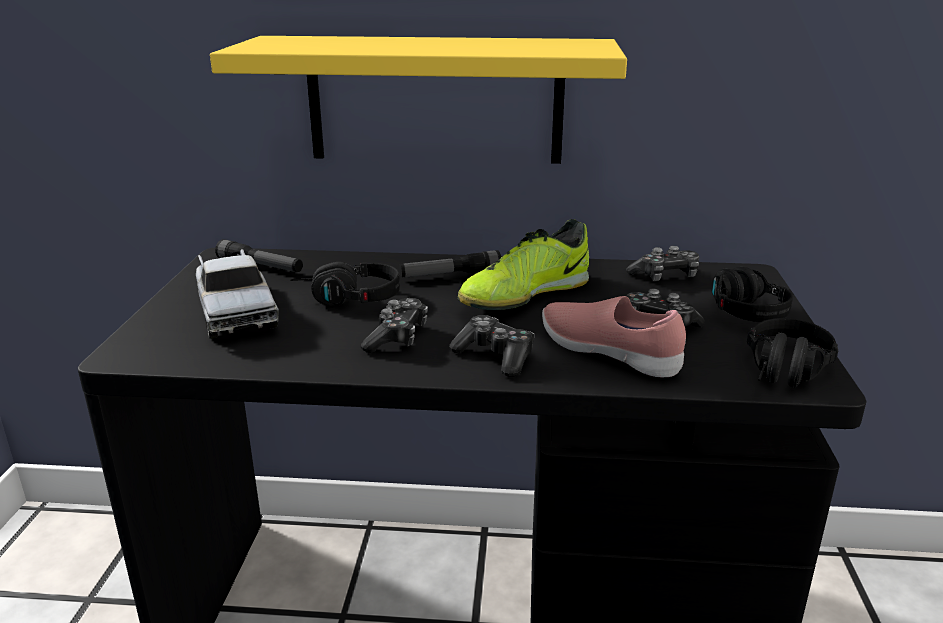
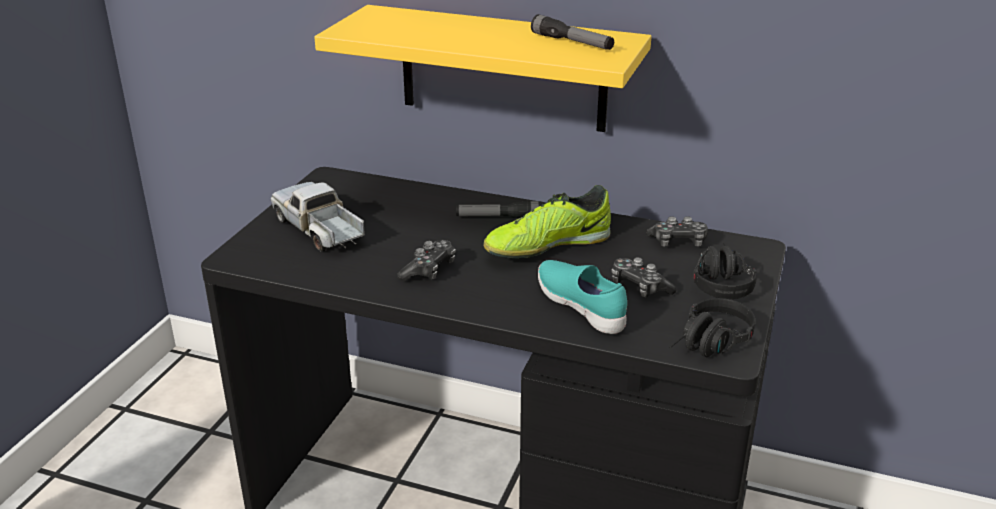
camera: 15 degrees right, 5 degrees up
(235, 310) = (320, 229): toy truck -> toy truck turned 150 degrees clockwise
(260, 266) = (353, 190): flashlight -> flashlight (572, 42)
(346, 300) = (405, 231): black headphones -> none
(495, 356) = (493, 297): game controller -> none
(609, 354) = (582, 307): pink shoe -> turquoise shoe

